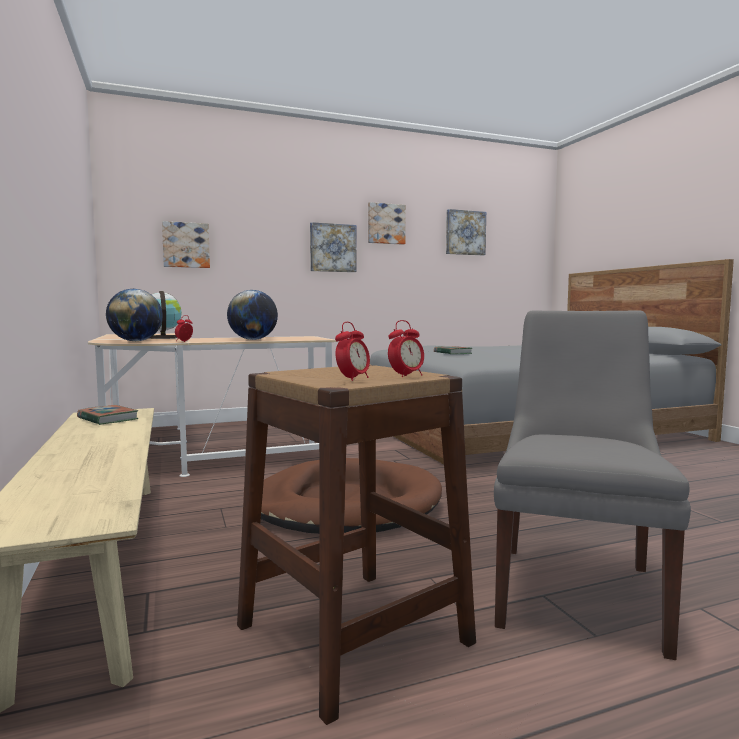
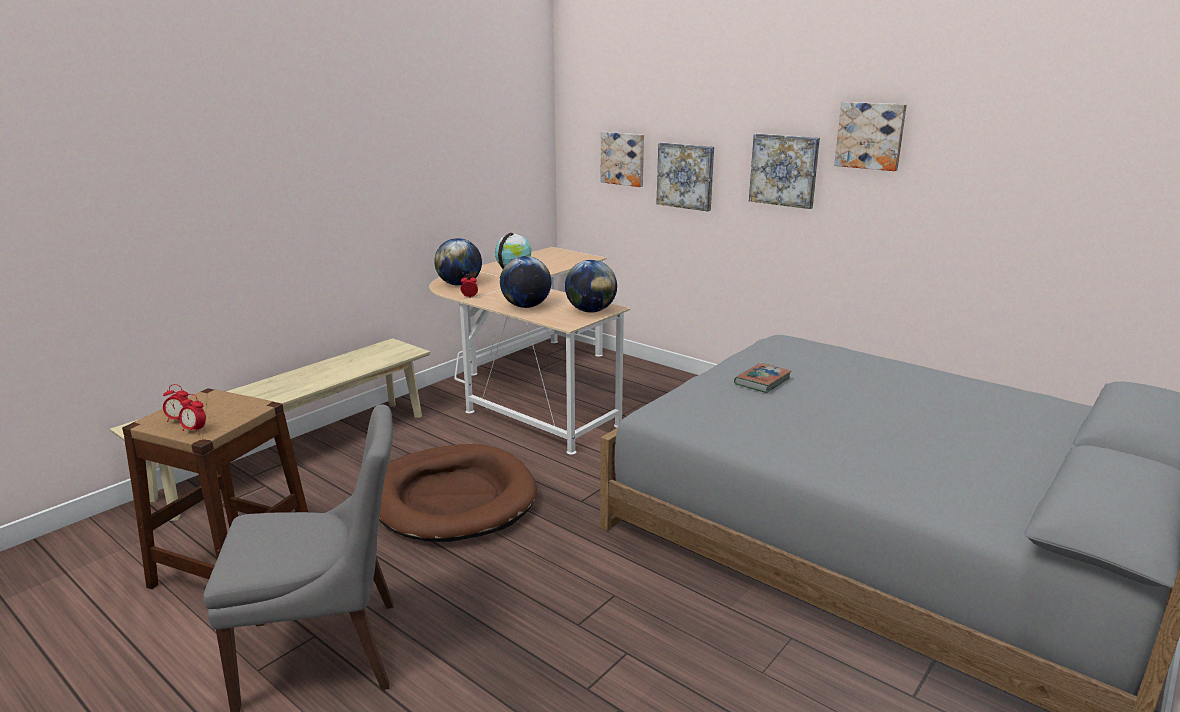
camera: 60 degrees right, 15 degrees up
(107, 419) = (376, 355): book -> none
(302, 337) = (591, 311): none -> globe
(465, 233) = (1032, 154): picture -> picture (685, 176)

